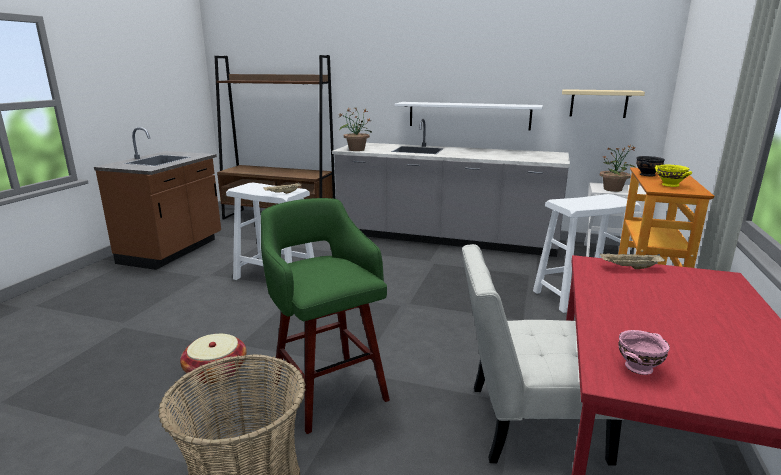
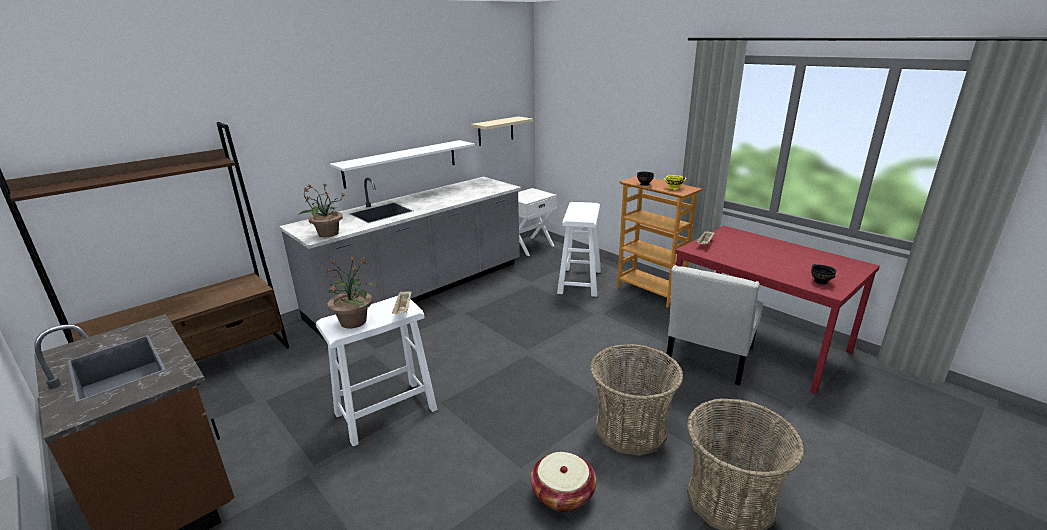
camera: 60 degrees left, 5 degrees up
(328, 389) = (630, 429): green stool -> basket
(613, 189) = (528, 197): potted plant -> potted plant (354, 321)
(640, 367) = (820, 281): pink bowl -> black bowl

